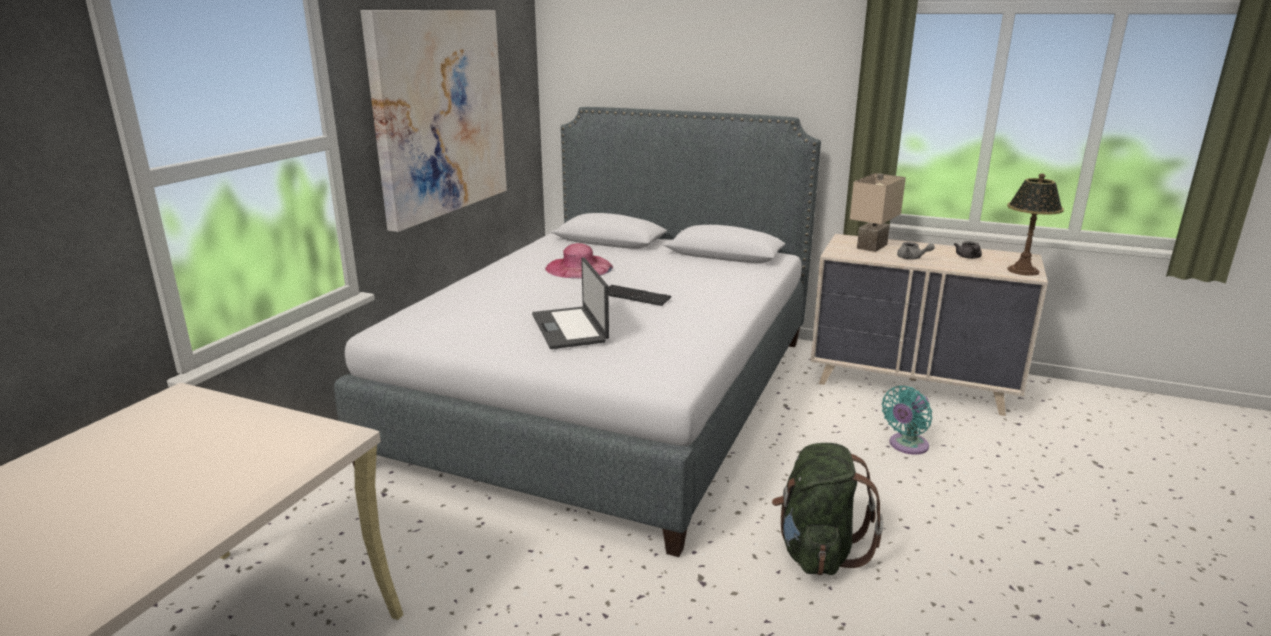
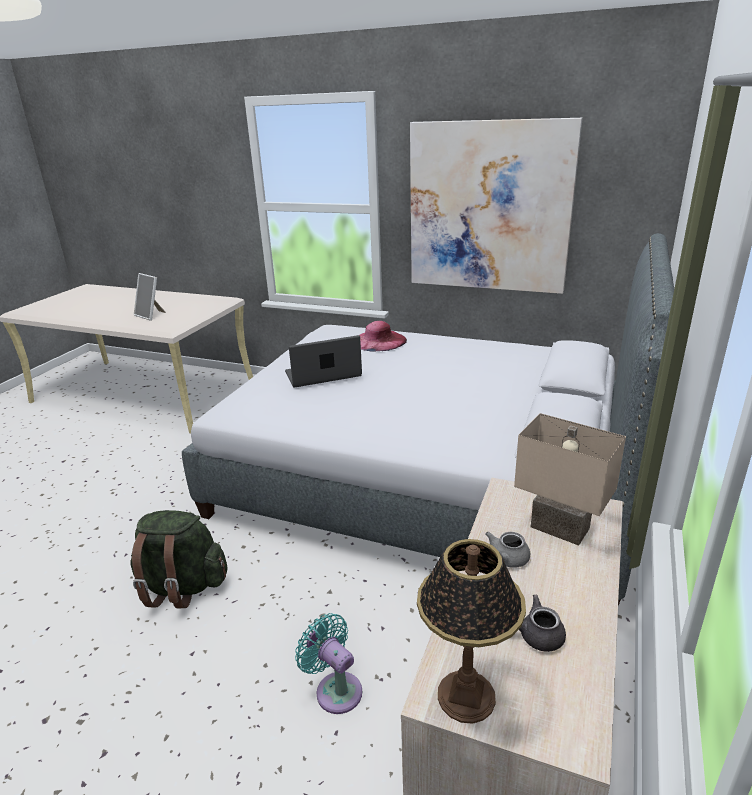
camera: 90 degrees right, 5 degrees up
(198, 471) = (151, 315): none -> picture frame
(579, 267) = (470, 367): pink hat -> pink hat (378, 340)
(635, 297) = (394, 394): keyboard -> none

